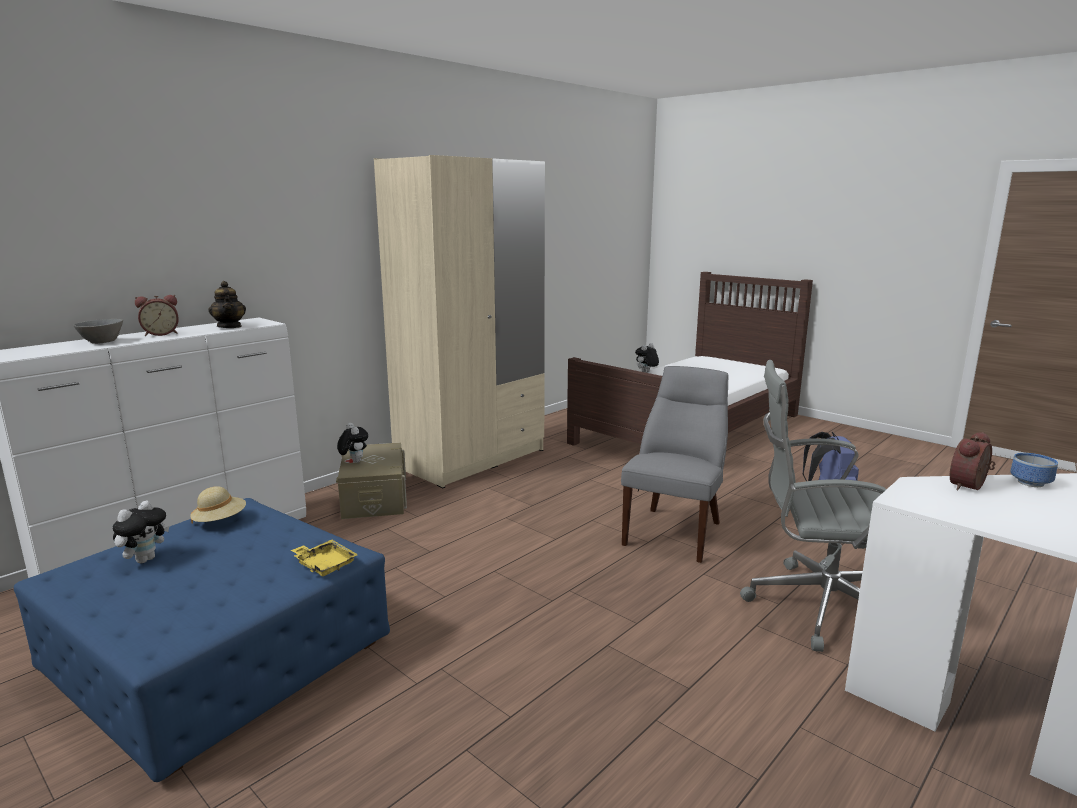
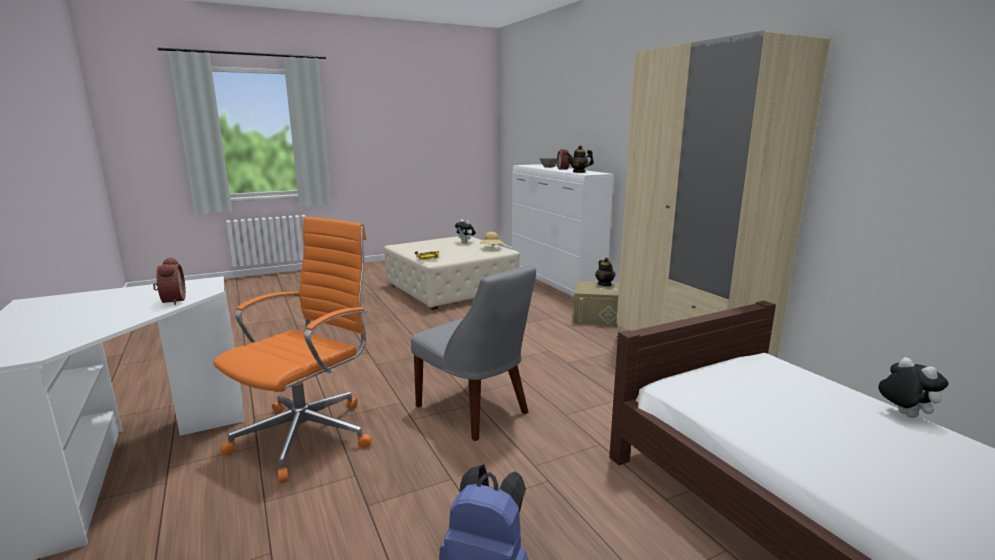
camera: 110 degrees right, 0 degrees up
(220, 656) = (452, 289): blue ottoman -> beige ottoman
(354, 461) = (604, 284): plush toy -> teapot
(819, 606) = (308, 434): grey office chair -> orange office chair
(1028, 482) = (127, 319): bowl -> none

